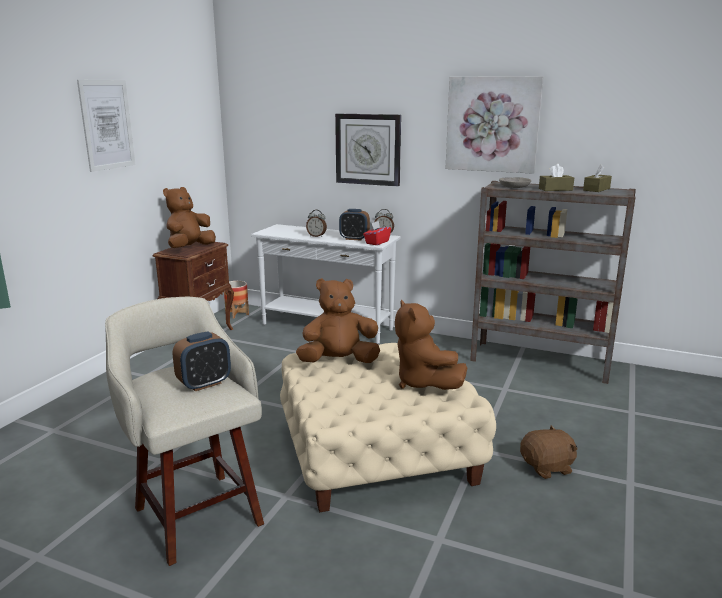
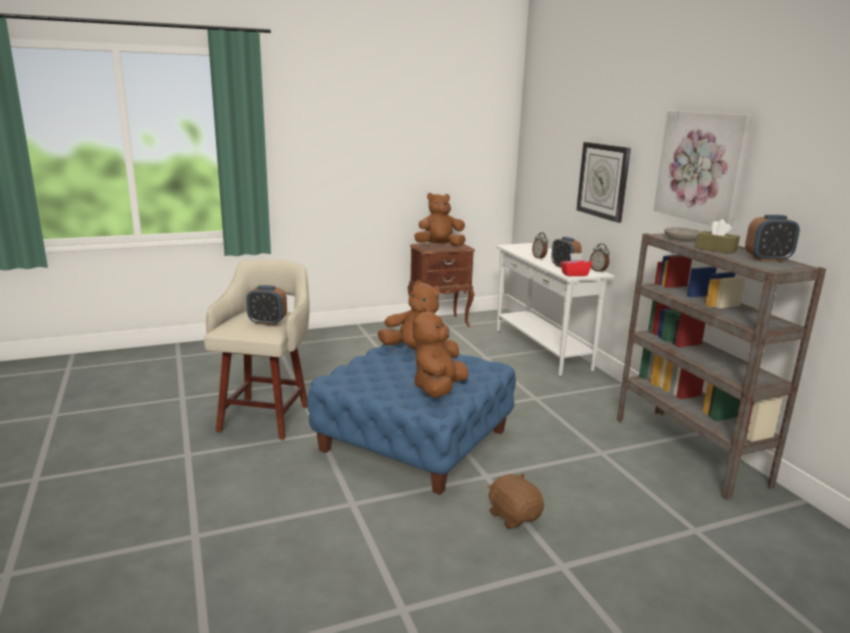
camera: 45 degrees right, 0 degrees up
(107, 125) = (385, 137): picture -> none
(237, 314) = (492, 317): planter -> none
(378, 452) = (415, 440): beige ottoman -> blue ottoman
(547, 467) = (514, 516): brown plush toy -> brown plush toy turned 150 degrees counterclockwise
(596, 189) = (767, 259): brown tissue box -> alarm clock

